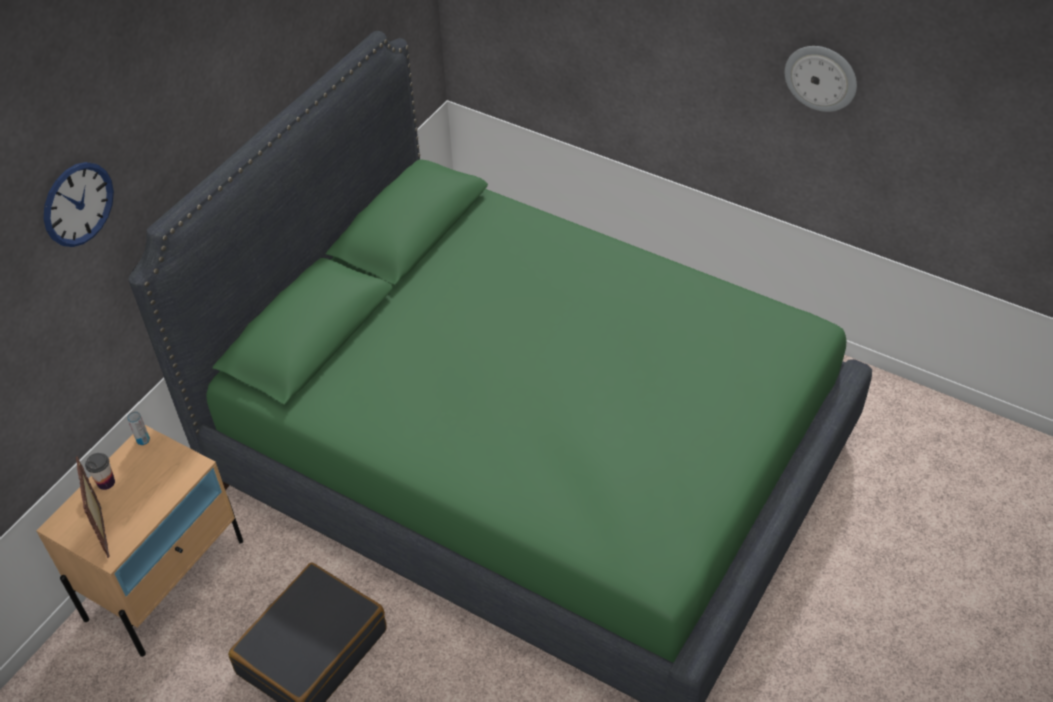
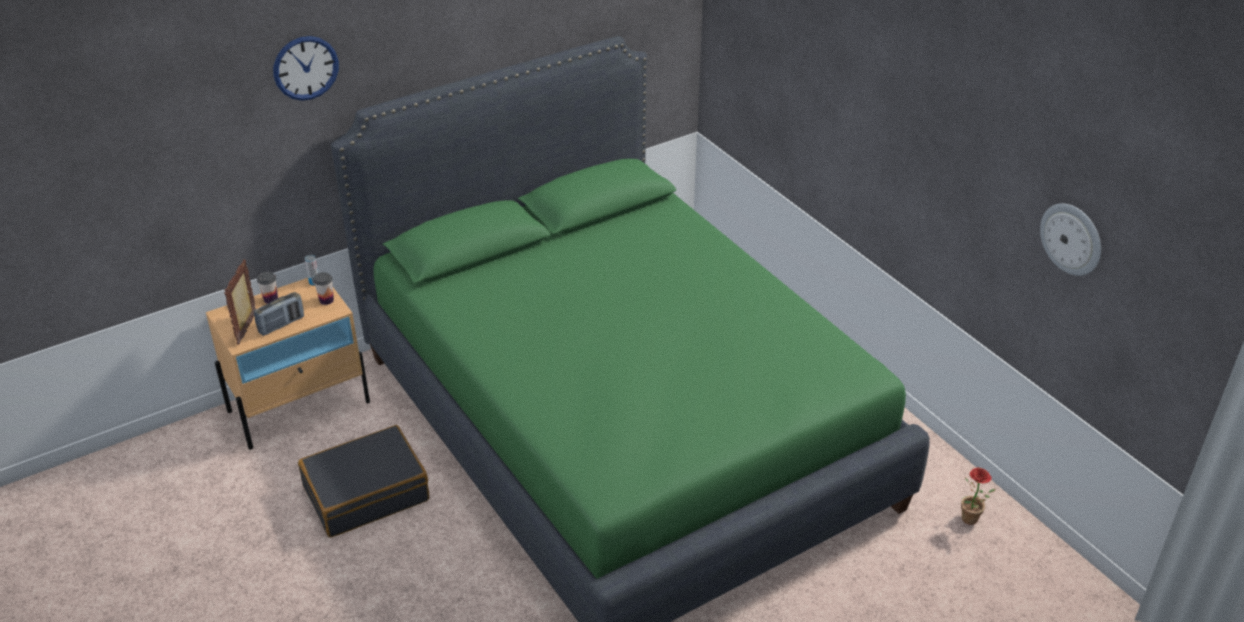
camera: 25 degrees right, 10 degrees down
(142, 510) = (281, 325): none -> radio
(174, 458) = (326, 300): none -> cup
(821, 77) = (949, 154): wall clock -> wall clock (1072, 238)
(906, 426) = (970, 521): none -> potted plant

